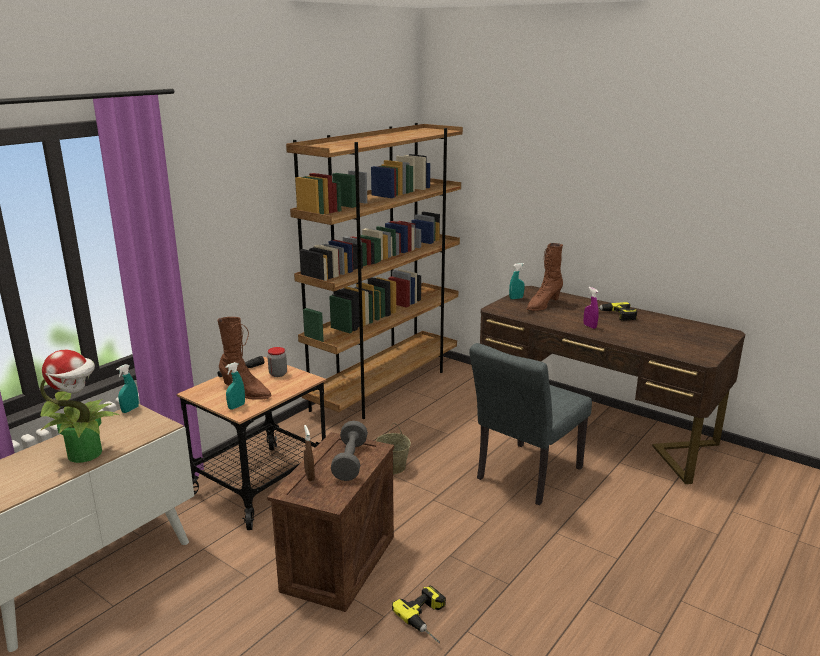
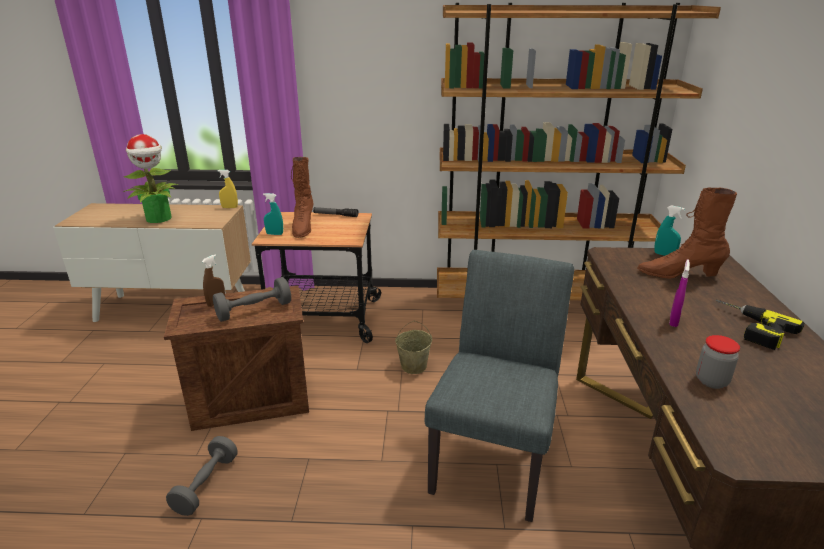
camera: 55 degrees right, 5 degrees up
(130, 409) = (229, 207): turquoise spray bottle -> yellow spray bottle
(278, 374) = (346, 227): jar -> jar (711, 381)
(429, 619) = (206, 485): power drill -> grey dumbbell
(524, 477) = (494, 456): grey chair -> grey chair turned 105 degrees clockwise

